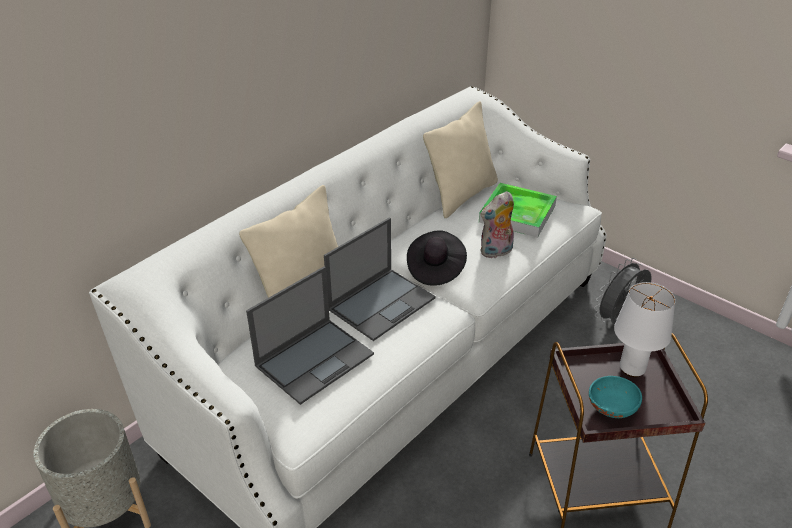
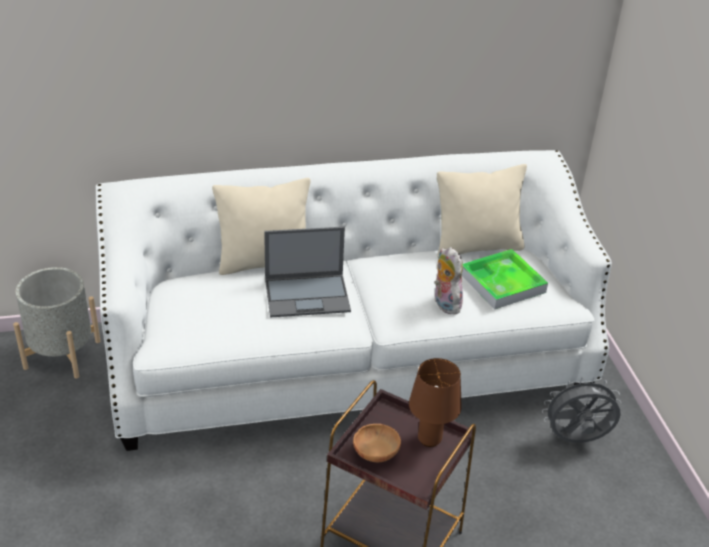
camera: 35 degrees right, 0 degrees up
(315, 359) = (218, 308): laptop -> none
(435, 269) = (380, 292): black hat -> none
(496, 252) = (444, 303): plush toy -> plush toy turned 60 degrees clockwise
(610, 408) = (375, 453): turquoise bowl -> brown bowl
(631, 368) = (429, 438): white table lamp -> brown table lamp

